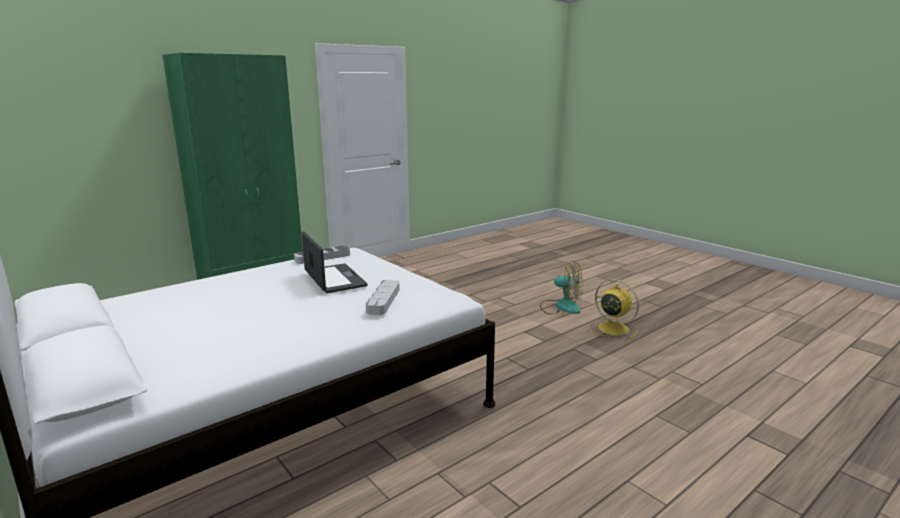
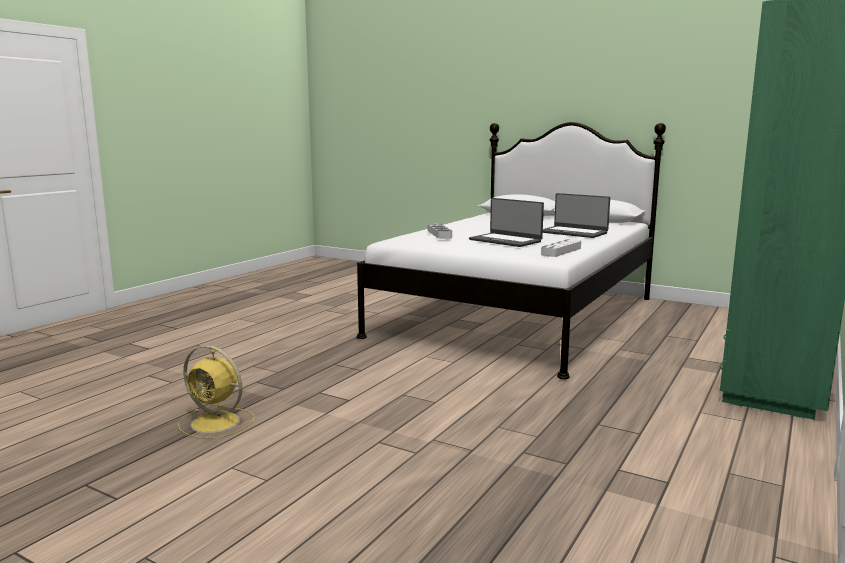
camera: 160 degrees right, 5 degrees down
(220, 289) = (573, 232): none -> laptop
(561, 306) = (294, 451): fan -> none

